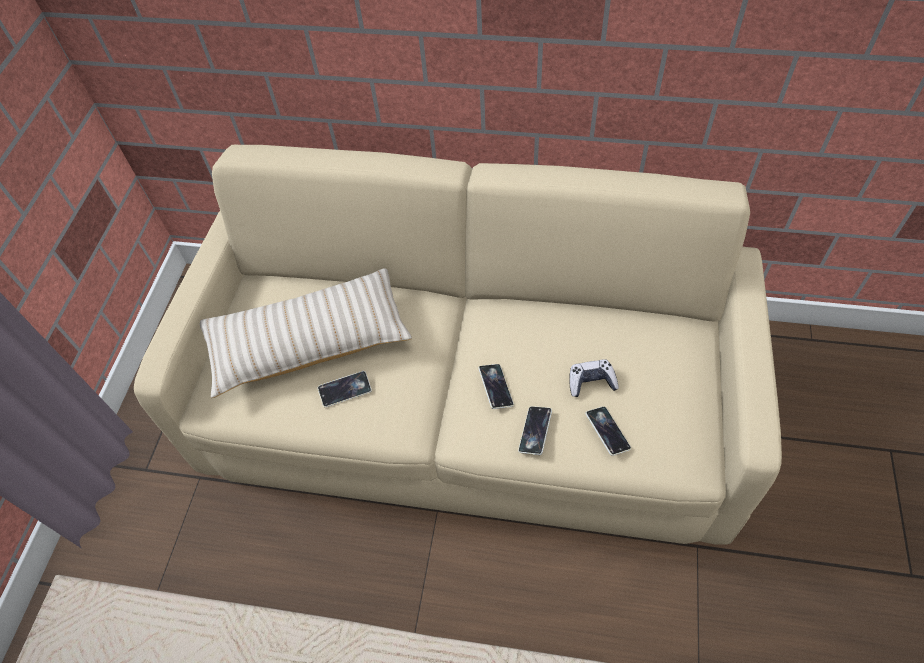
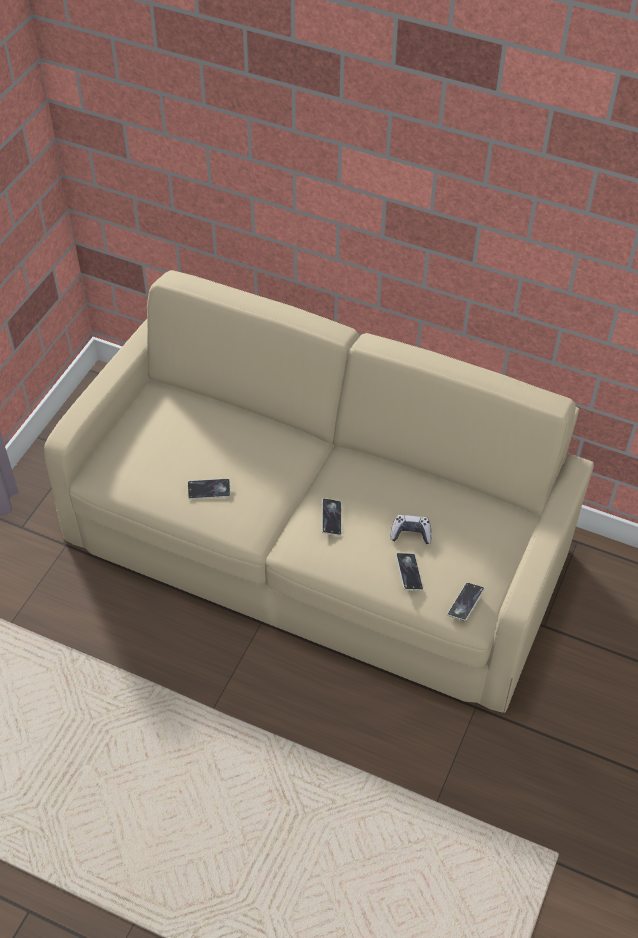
camera: 10 degrees right, 5 degrees down
(309, 342) = (190, 446): beige pillow -> none
(535, 431) = (351, 558): phone -> phone (465, 603)

